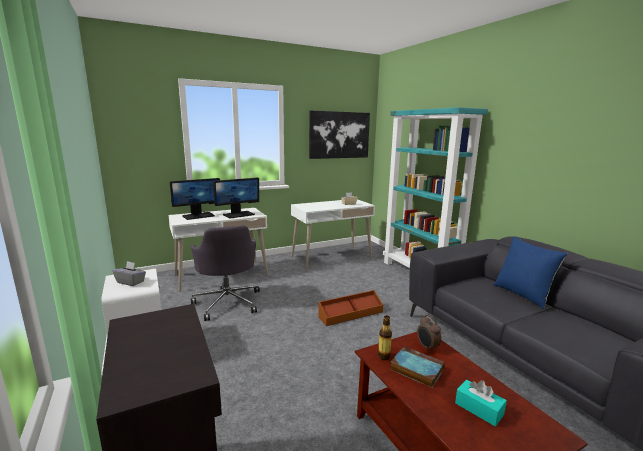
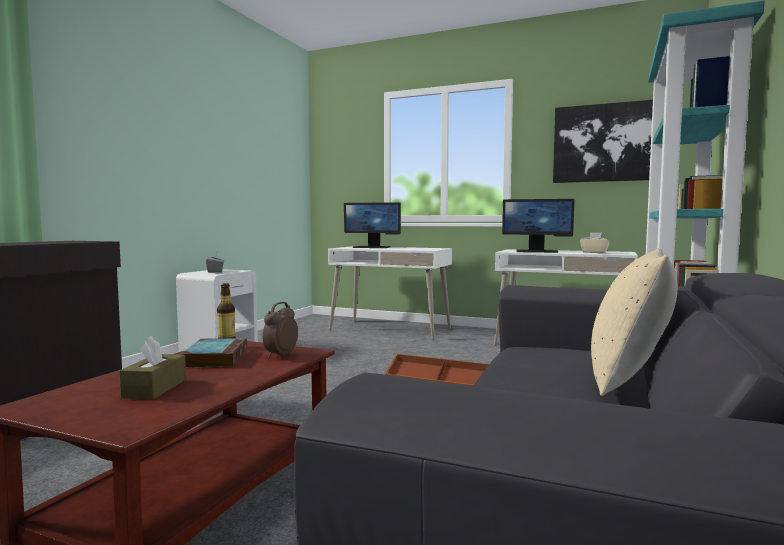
camera: 50 degrees right, 10 degrees down
(228, 302) = (346, 345): grey office chair -> none
(238, 214) = (410, 249): monitor -> monitor (537, 251)
(479, 409) = (155, 388): turquoise tissue box -> brown tissue box
(523, 294) = (629, 379): blue pillow -> beige pillow

